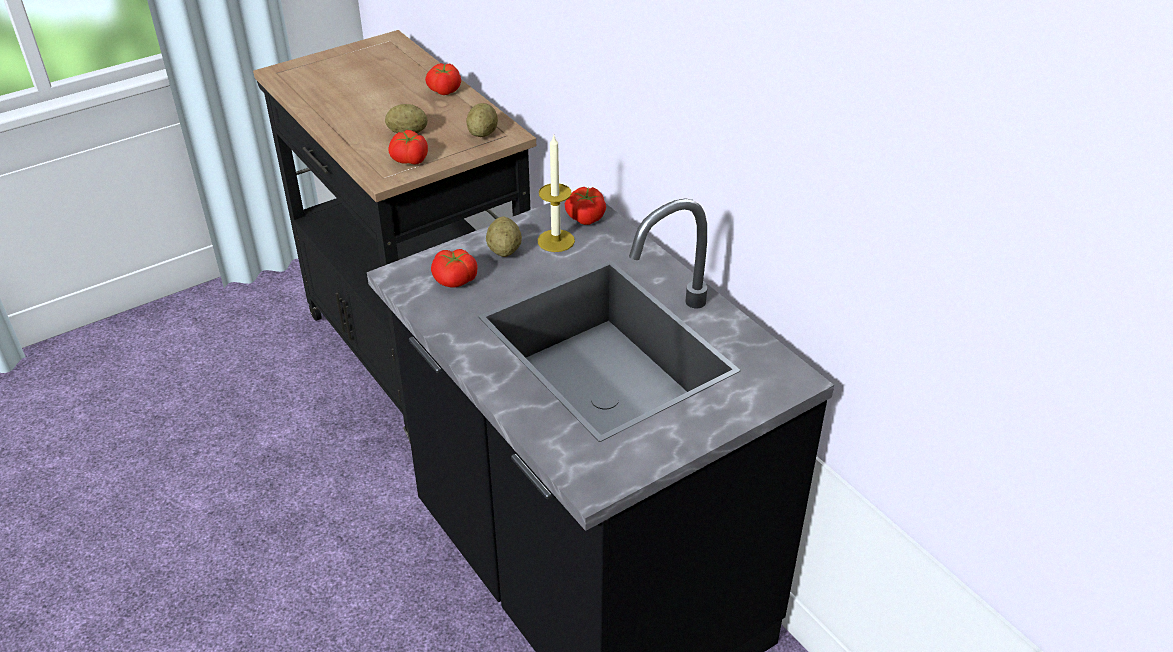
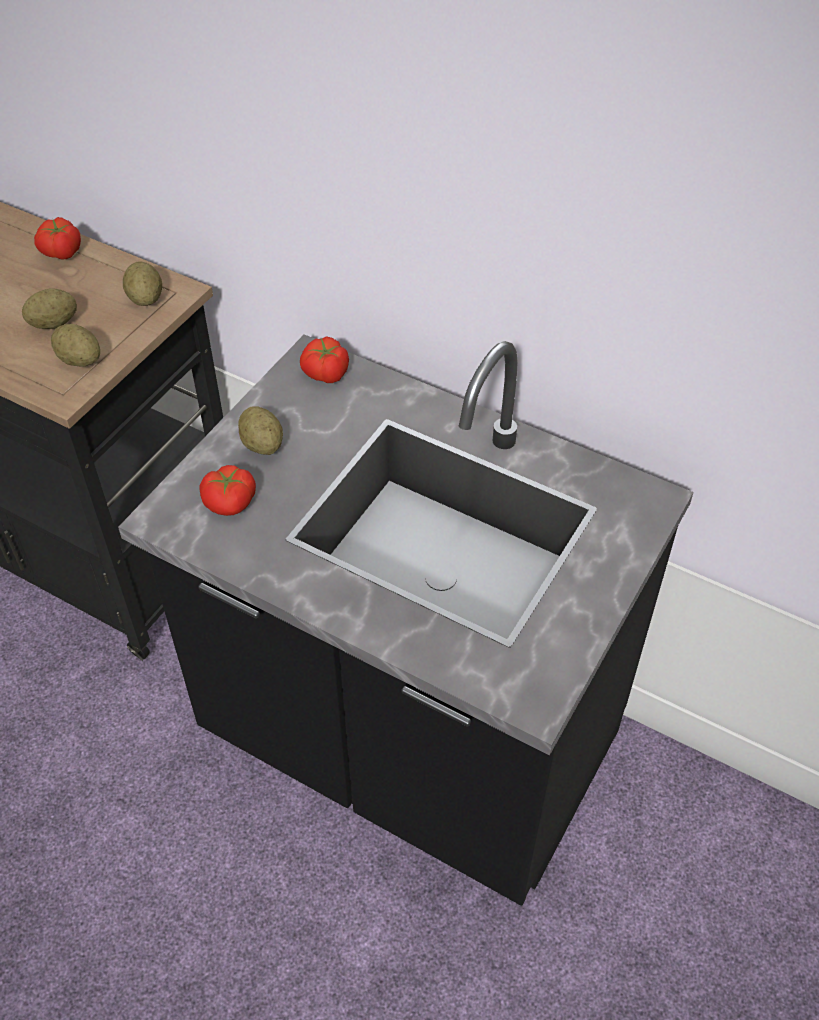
camera: 25 degrees left, 10 degrees up
(409, 160) = (80, 360): tomato -> potato
(556, 241) = (311, 413): candle -> none

